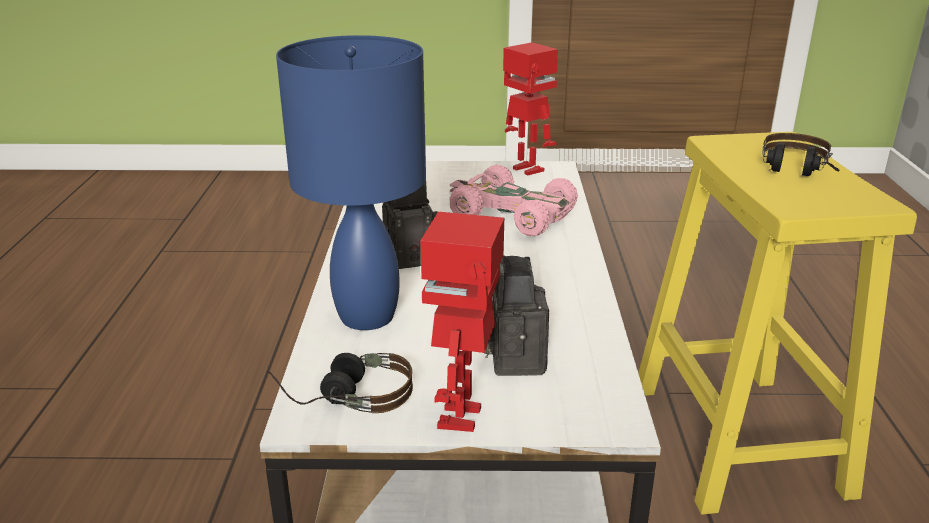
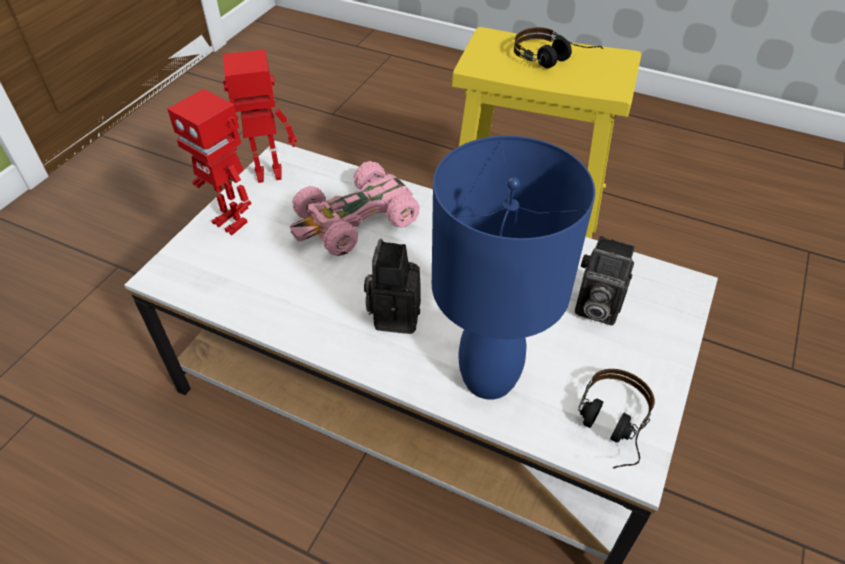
camera: 65 degrees left, 20 degrees up
(462, 417) = (660, 363): toy robot -> toy robot (232, 222)

